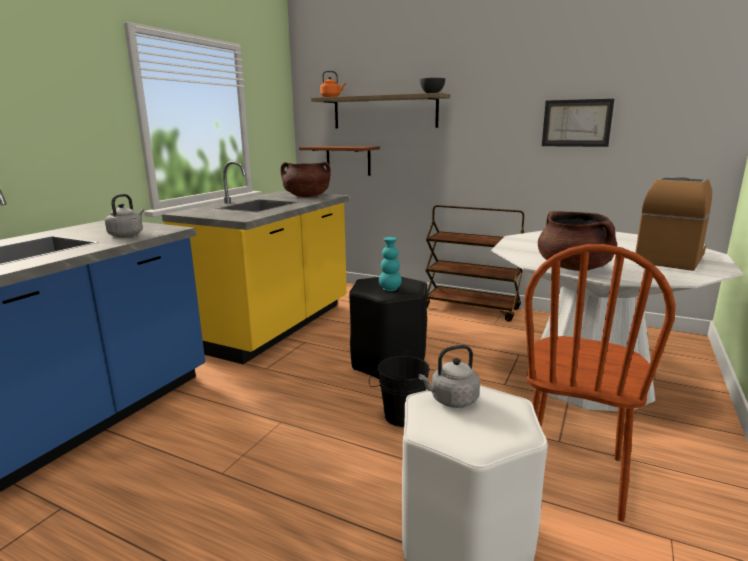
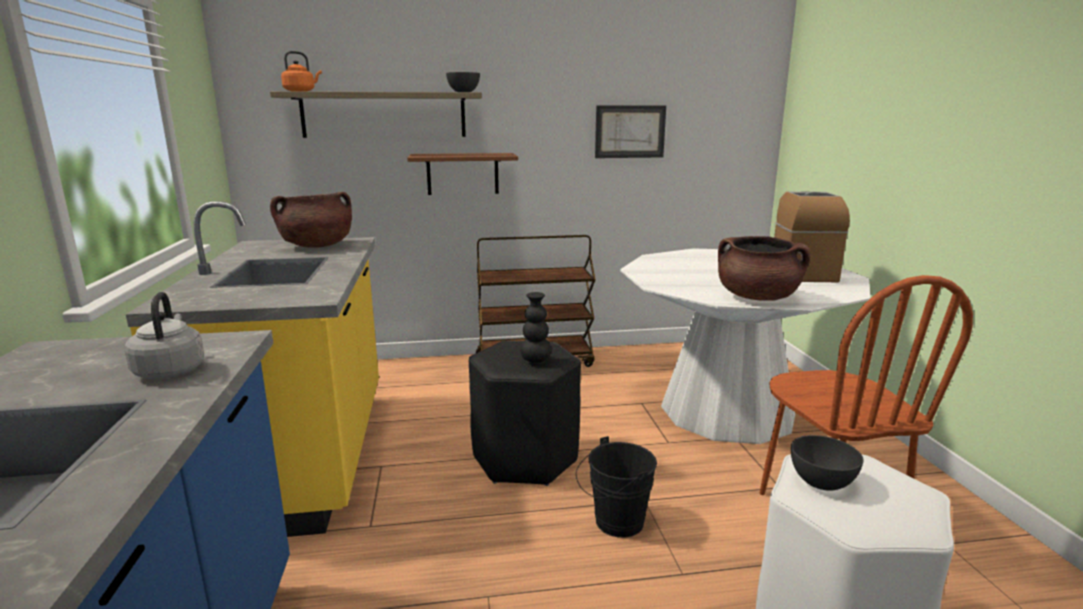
camera: 35 degrees left, 0 degrees up
(348, 160) = (328, 184): brown shelf -> brown shelf (462, 174)
(390, 289) = (535, 362): turquoise vase -> black vase
(451, 400) = (821, 483): grey kettle -> grey bowl

